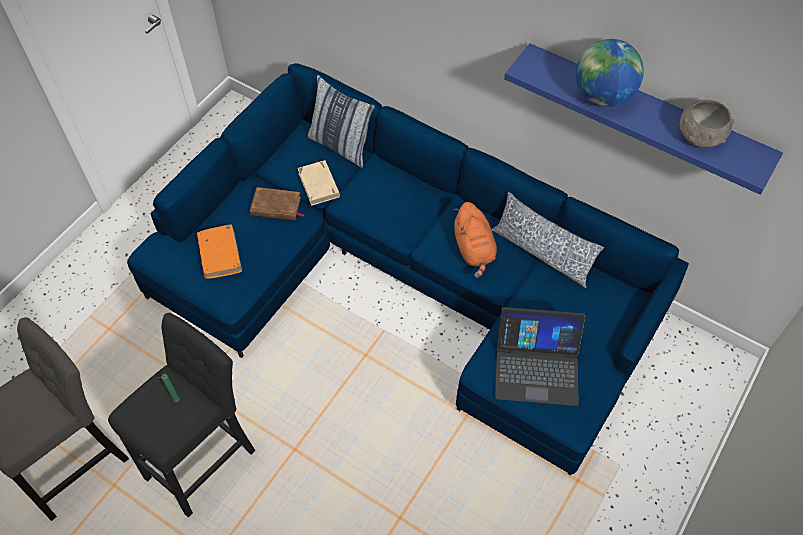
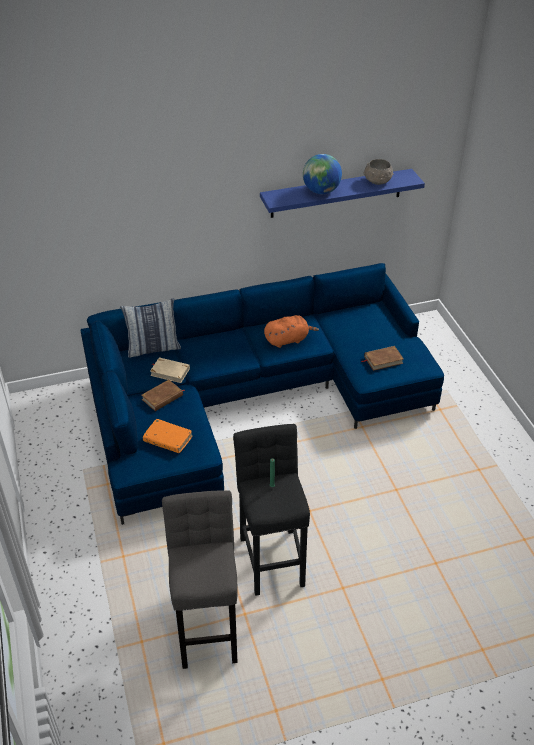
camera: 50 degrees left, 15 degrees down
(474, 249) = (288, 340): orange plush toy -> orange plush toy turned 45 degrees counterclockwise
(536, 367) = (383, 360): laptop -> brown book
(542, 253) = (318, 319): pillow -> none

